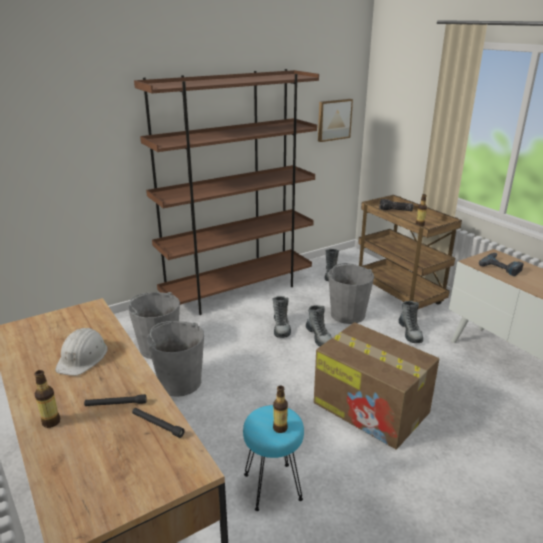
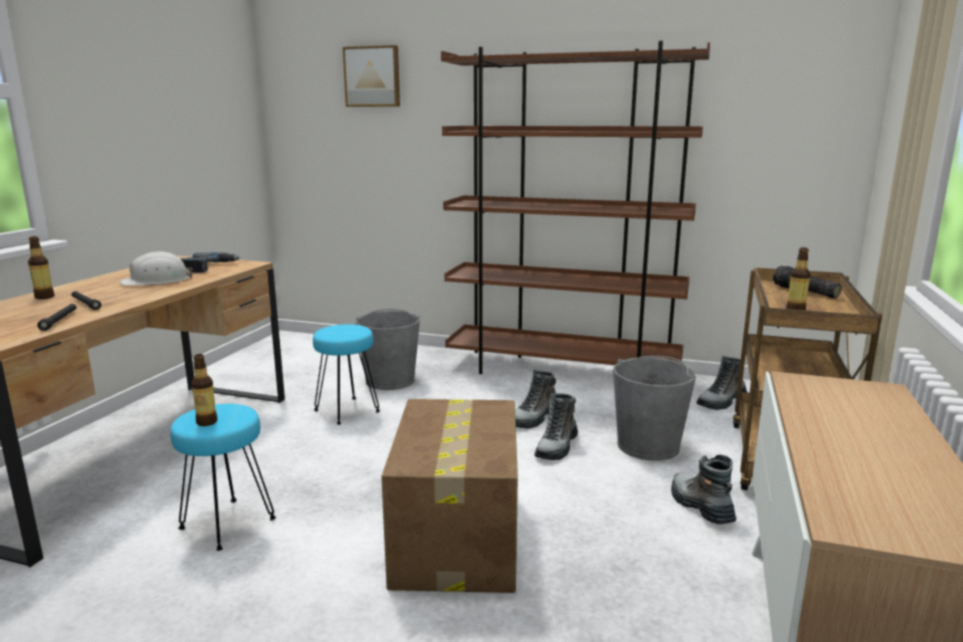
camera: 50 degrees right, 10 degrees down
(180, 382) = (347, 411): grey bucket -> turquoise stool
(333, 119) = (796, 139): picture -> picture (373, 77)
(410, 333) = (700, 507): boot -> boot turned 120 degrees clockwise
(501, 267) = (837, 403): power drill -> power drill (208, 267)

